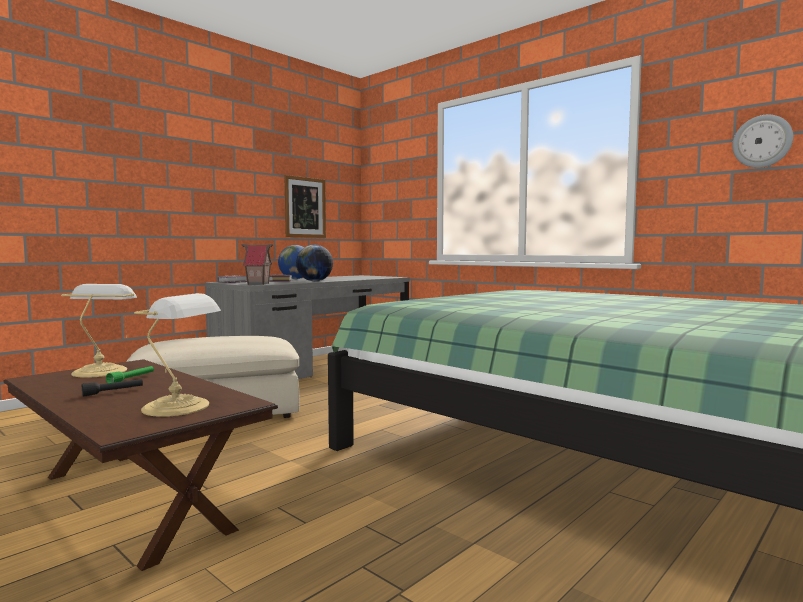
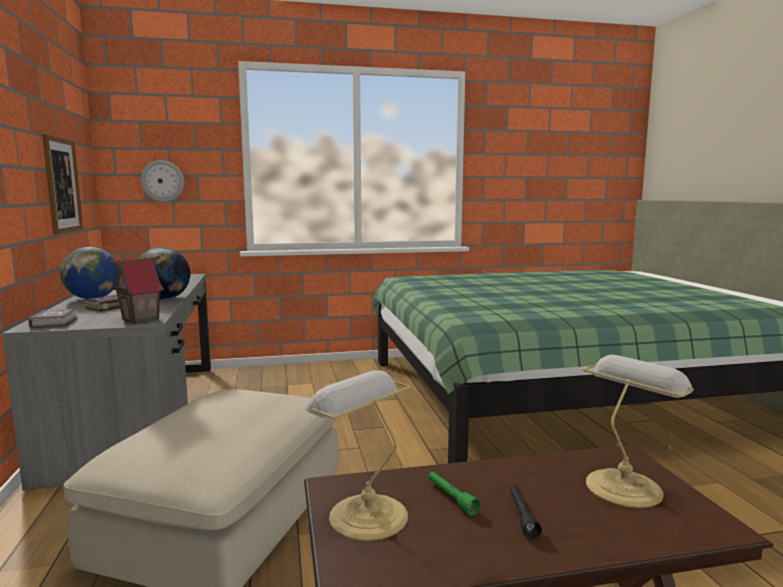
camera: 55 degrees left, 5 degrees up
(762, 141) = (544, 158): wall clock -> wall clock (162, 181)

